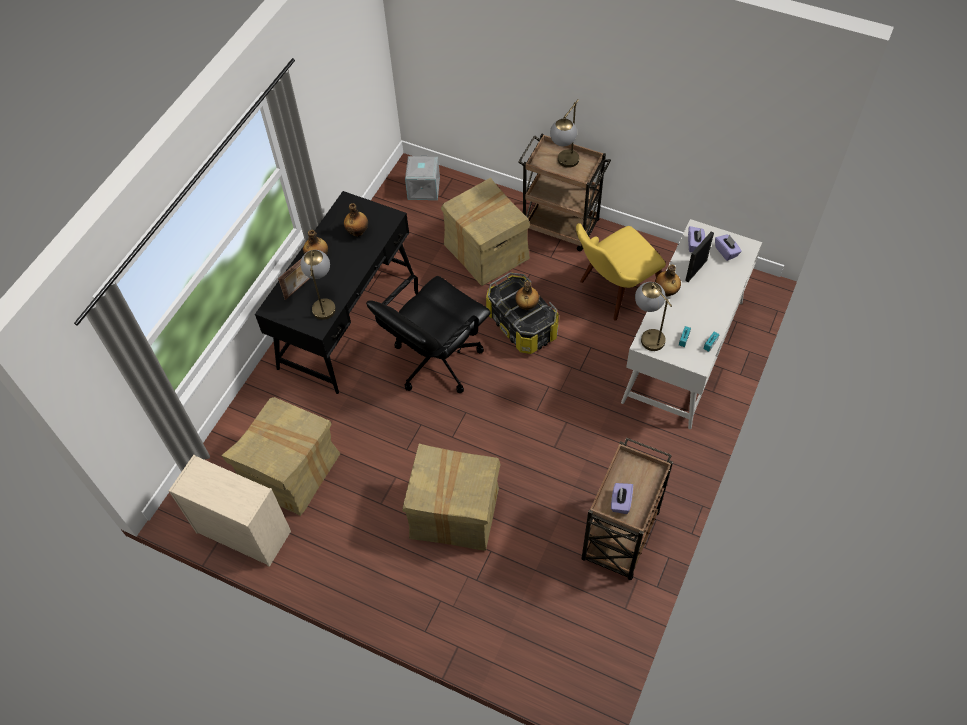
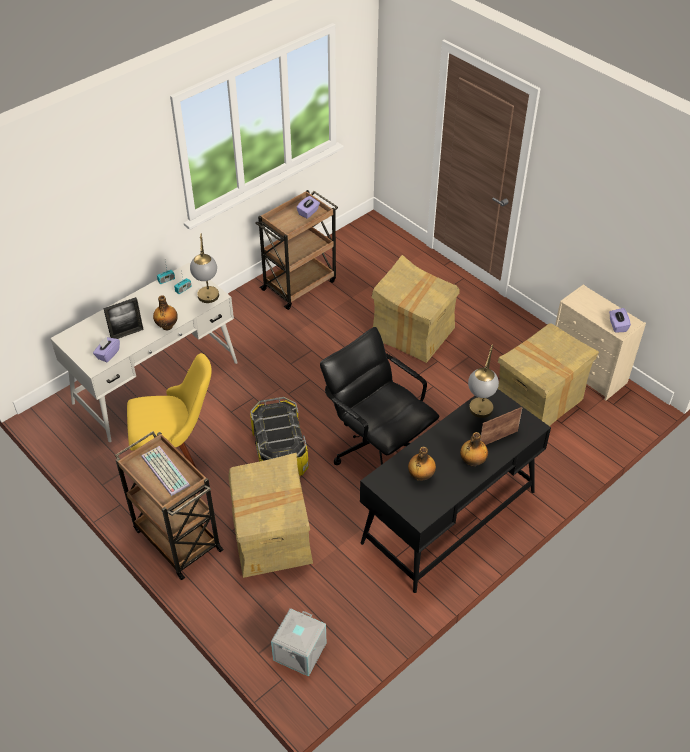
camera: 160 degrees left, 10 degrees down
(435, 360) = (376, 448): black office chair -> black office chair turned 105 degrees counterclockwise
(526, 306) = (275, 424): bottle -> none
(564, 165) = (164, 471): table lamp -> keyboard
(726, 252) = (87, 340): purple tissue box -> purple tissue box (617, 325)

